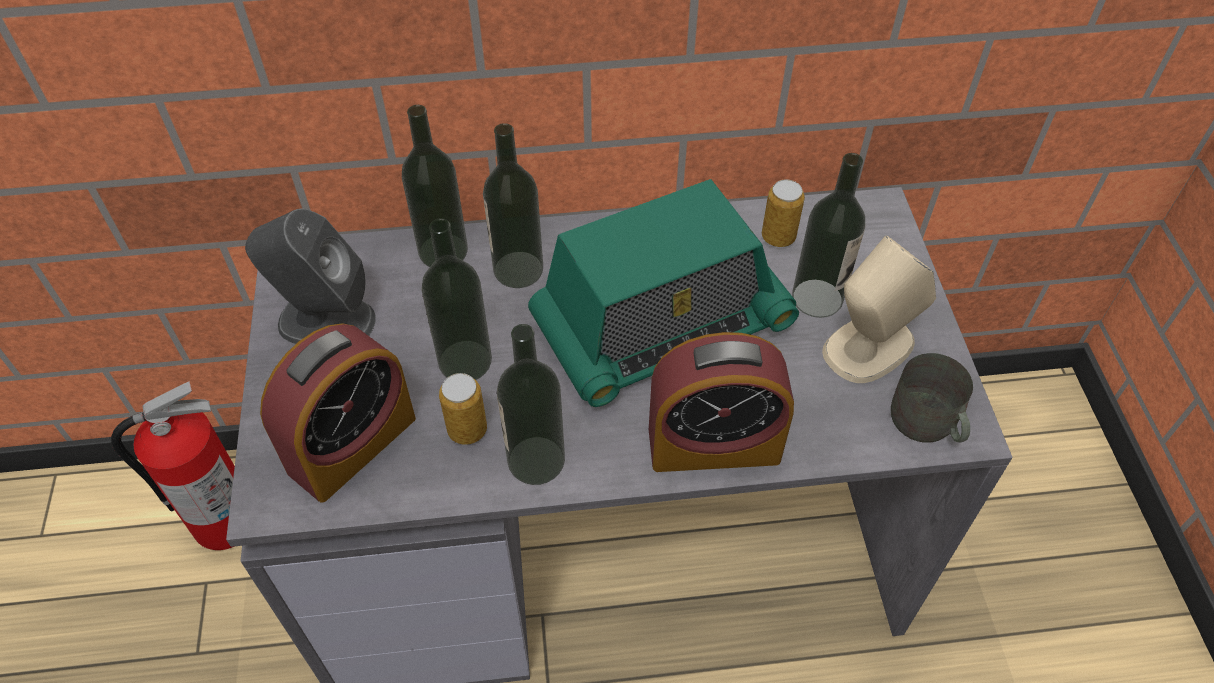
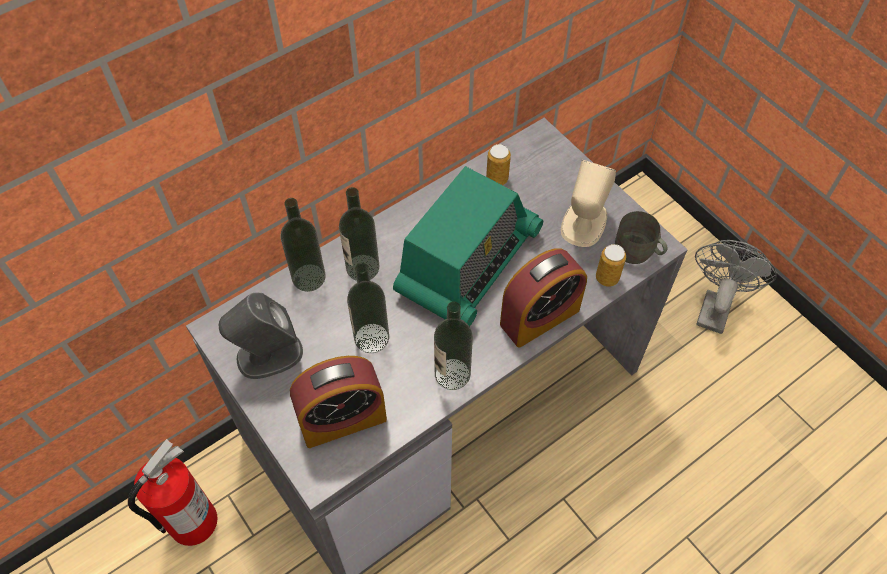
camera: 30 degrees left, 5 degrees up
(352, 444) = (342, 419): alarm clock -> alarm clock turned 60 degrees clockwise
(467, 430) = (402, 377): can -> can (607, 278)
(817, 298) = (540, 206): bottle -> none
(1082, 603) = (715, 306): none -> grey fan

